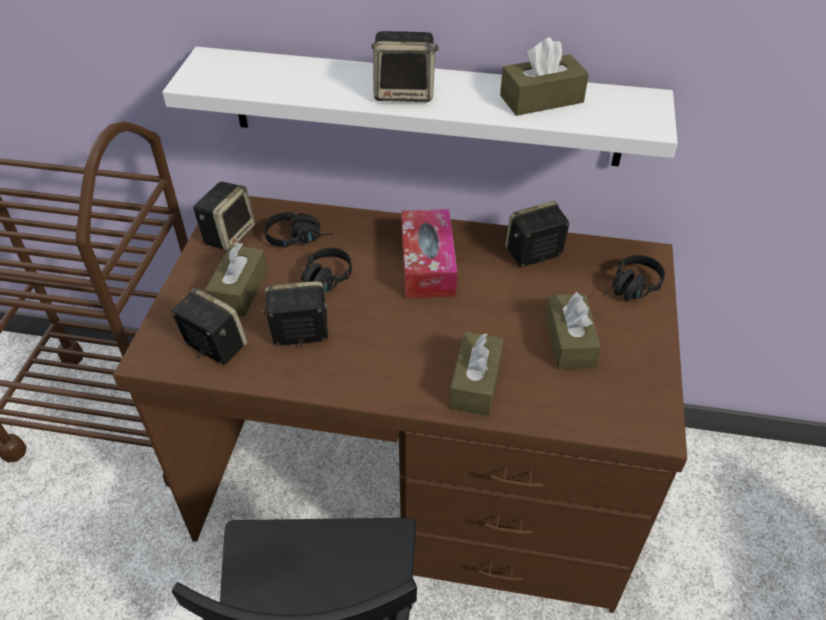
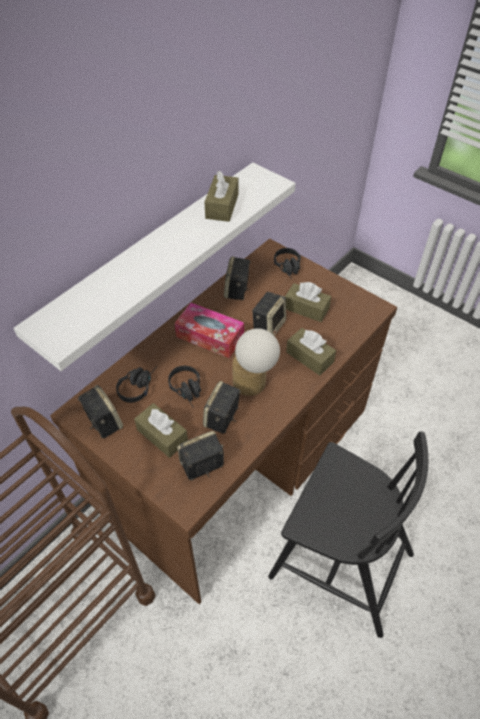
camera: 60 degrees left, 5 degrees up
(379, 341) = (254, 384): none -> table lamp
(405, 92) = (168, 252): speaker -> speaker (268, 325)

